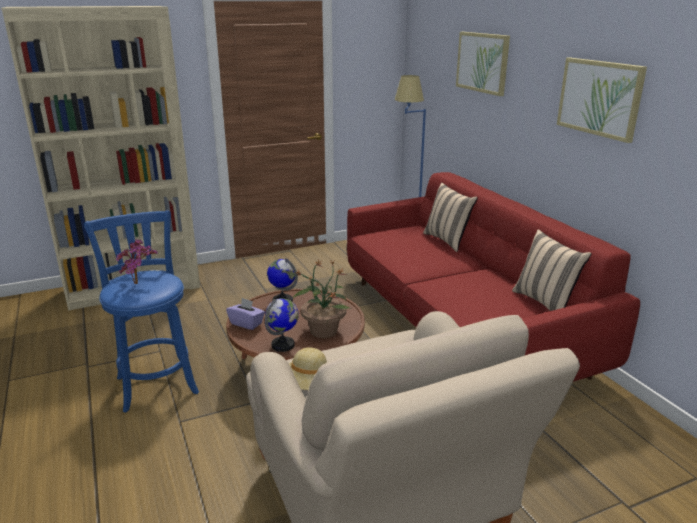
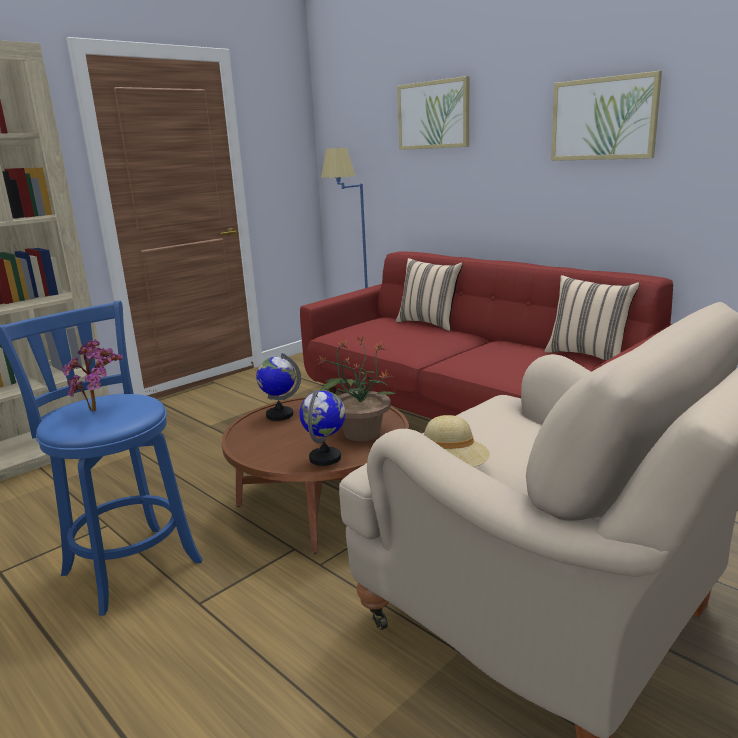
camera: 20 degrees left, 5 degrees down
(246, 323) = (254, 446): purple tissue box -> none

